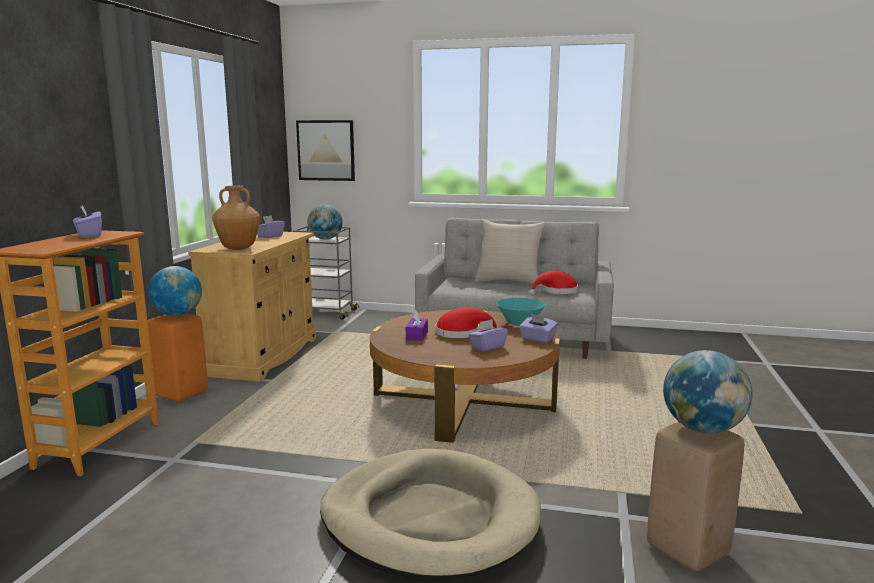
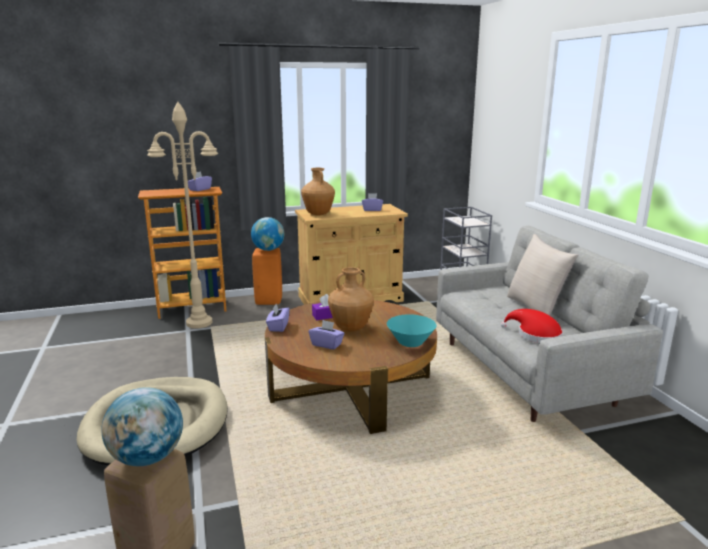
camera: 60 degrees right, 5 degrees up
(162, 447) = (199, 322): none -> beige floor lamp
(325, 239) = (467, 221): globe -> none
(326, 150) = (490, 140): picture -> none
(461, 333) = (351, 328): red hat -> brown vase
(537, 339) = (372, 358): purple tissue box -> purple tissue box (278, 327)

